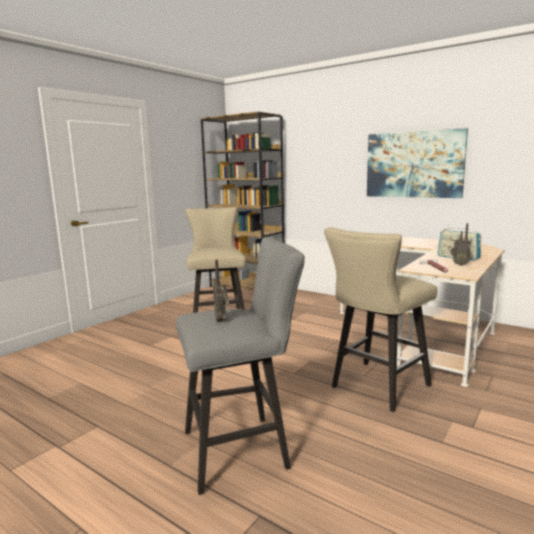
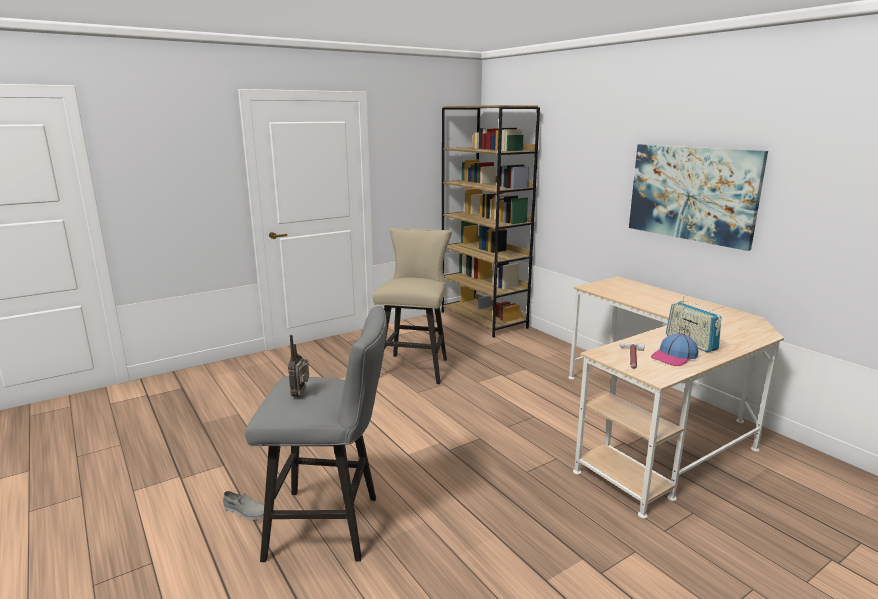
camera: 20 degrees right, 5 degrees up
(150, 457) = (246, 511): none -> grey shoe
(376, 388) = (526, 492): beige stool -> none
(460, 264) = (674, 357): radio -> cap

